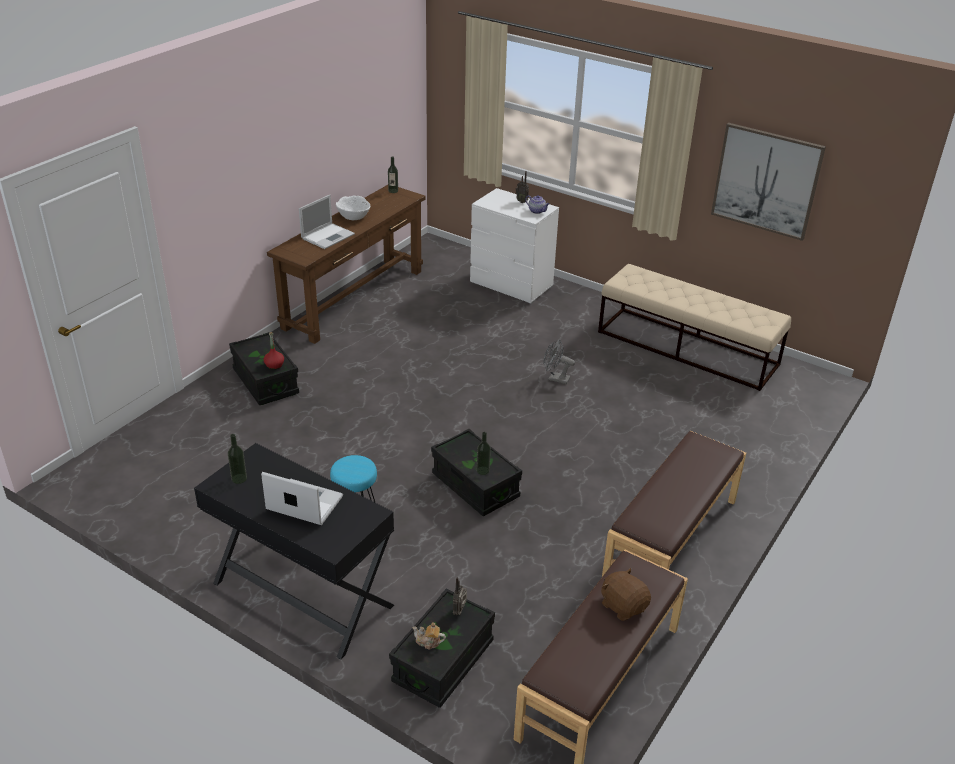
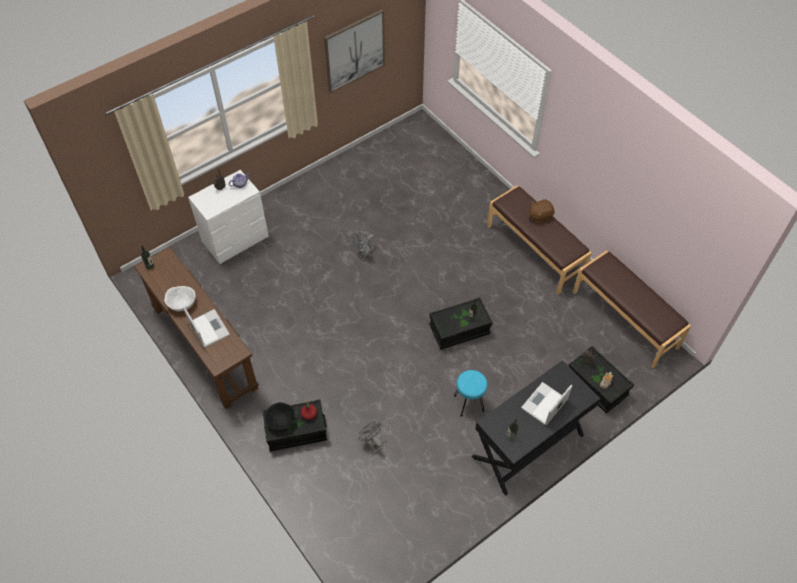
camera: 70 degrees left, 20 degrees up
(259, 348) = (281, 421): none -> black bowl
(265, 442) = (372, 443): none -> grey fan
(623, 606) = (623, 283): brown plush toy -> brown plush toy (540, 216)
(687, 348) = (361, 171): beige bench -> none

